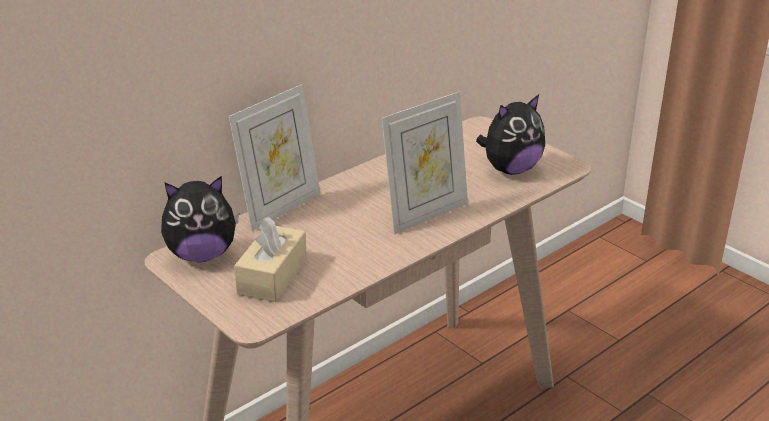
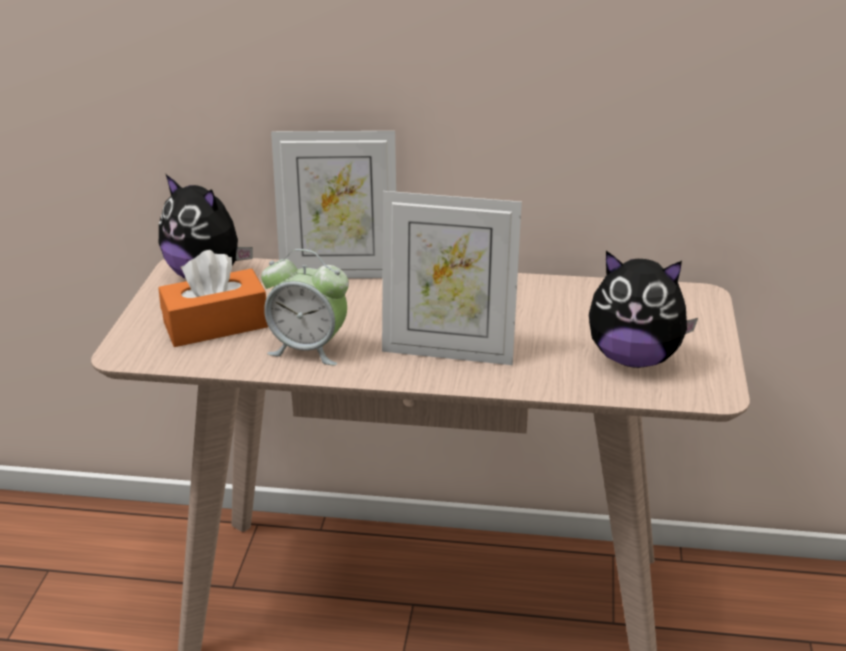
camera: 50 degrees right, 0 degrees up
(272, 276) = (216, 325): beige tissue box -> orange tissue box
(354, 256) = (309, 349): none -> alarm clock

